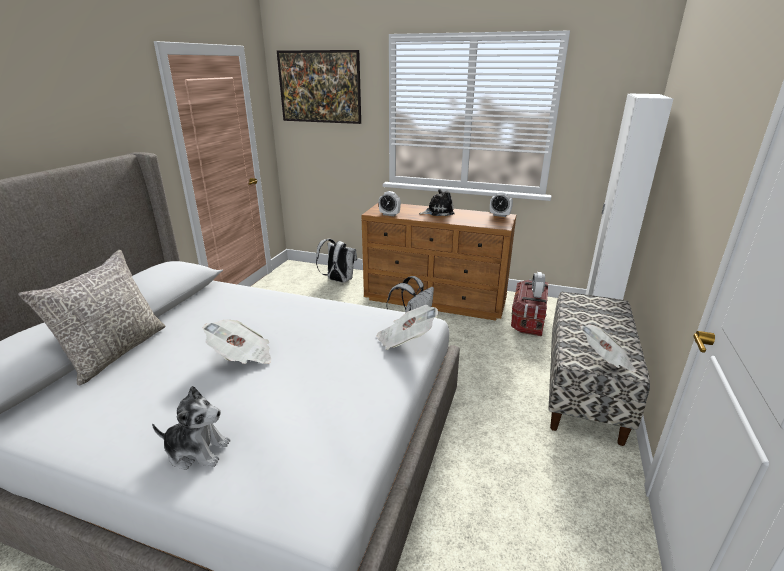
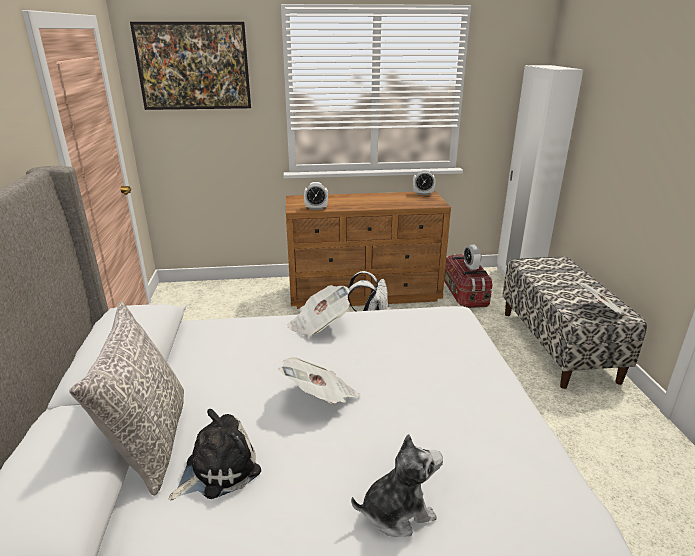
camera: 25 degrees left, 0 degrees up
(338, 280) = (243, 295): white backpack -> none
(405, 340) = (461, 334): newspaper -> newspaper (319, 325)
(438, 212) = (361, 198): plush toy -> plush toy (218, 469)

